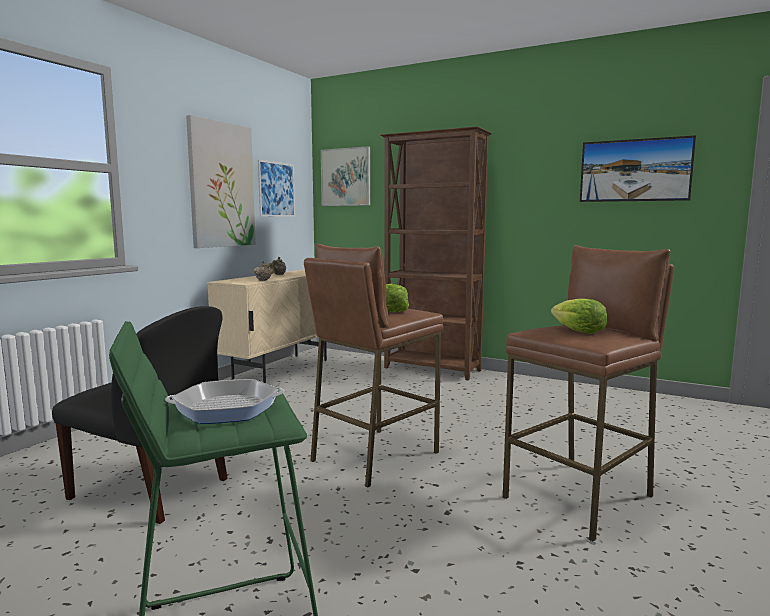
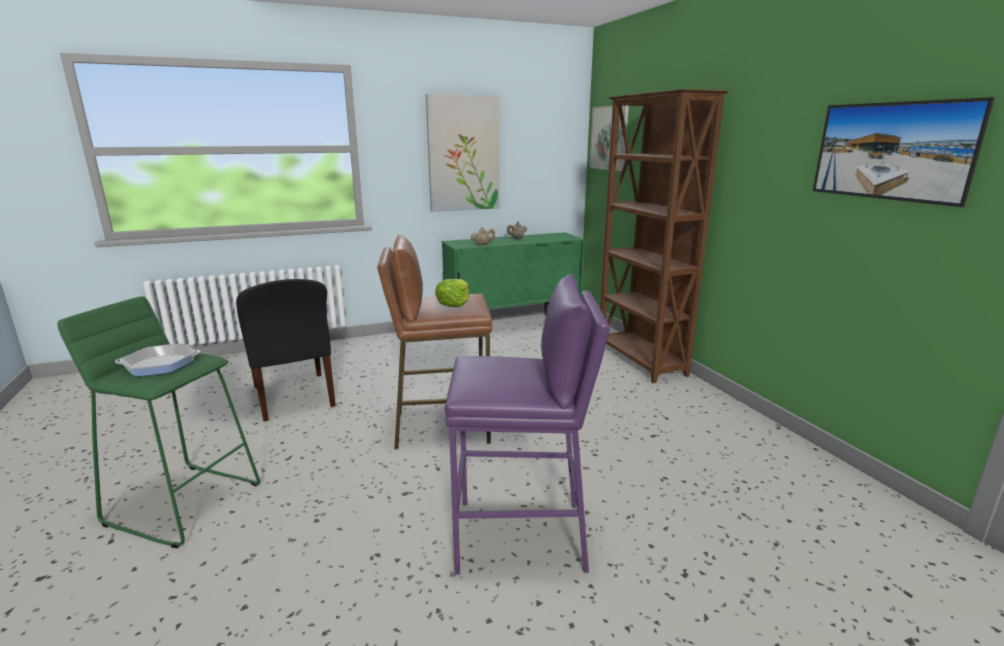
camera: 40 degrees right, 10 degrees up
(227, 408) = (160, 365): frying pan -> frying pan turned 45 degrees counterclockwise
(276, 189) = (533, 153): picture -> none
(282, 369) = (513, 325): beige cabinet -> green cabinet
(578, 331) = (502, 373): lettuce -> none
(580, 497) = (521, 536): brown stool -> purple stool

